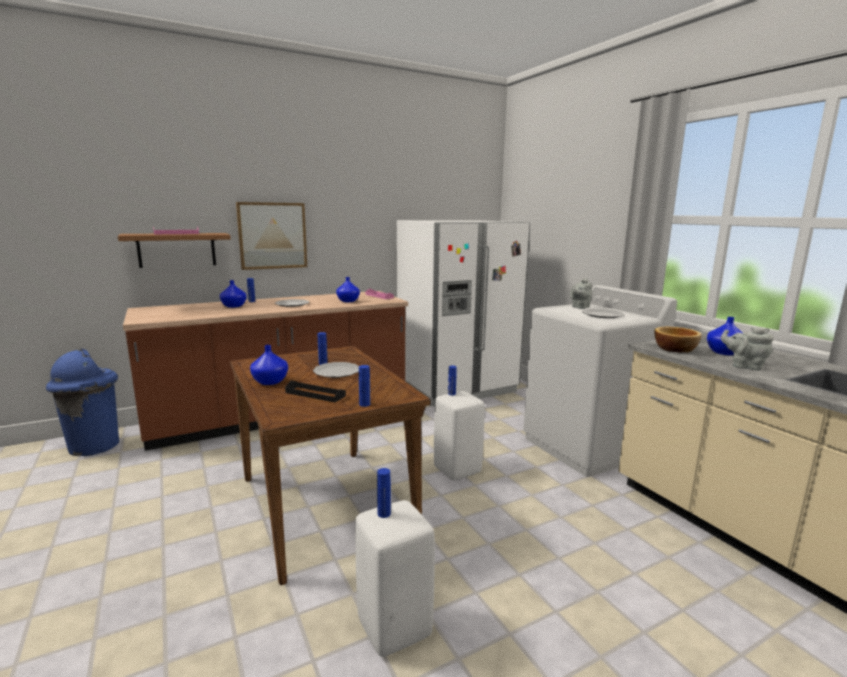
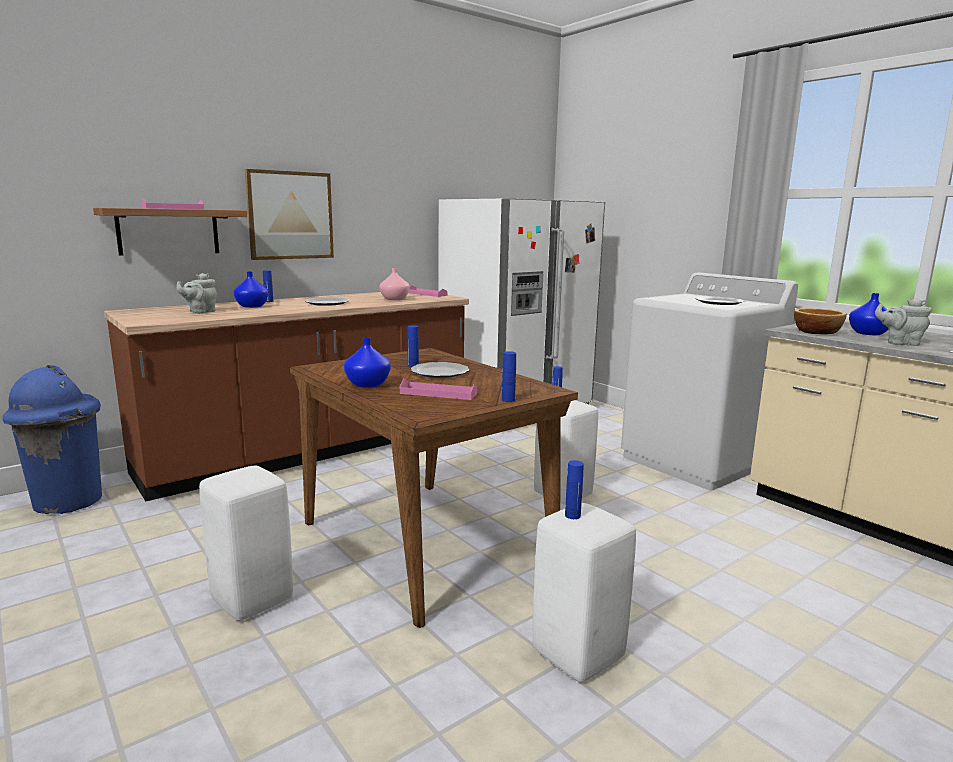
camera: 10 degrees left, 0 degrees up
(171, 544) = (250, 599): none -> white stool
(315, 394) = (438, 393): black tray -> pink tray
(348, 301) = (394, 299): blue vase -> pink vase
(579, 307) = (685, 297): grey teapot -> grey teapot (200, 312)

